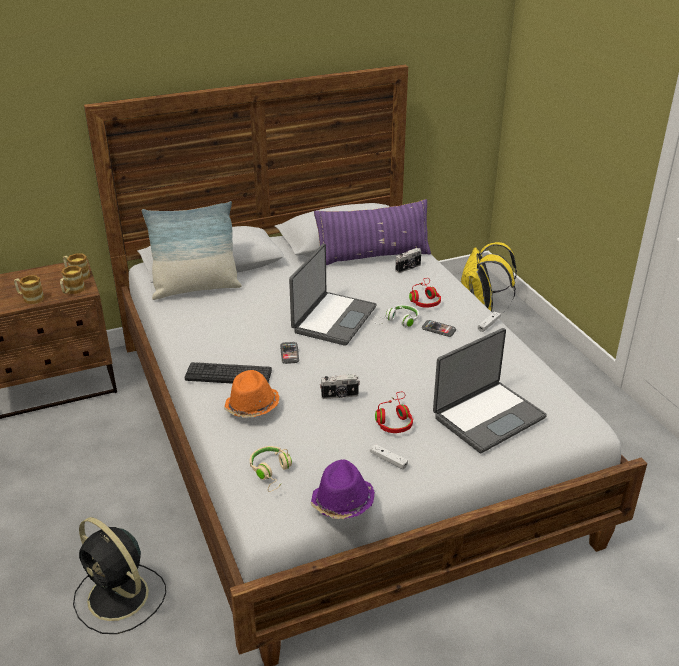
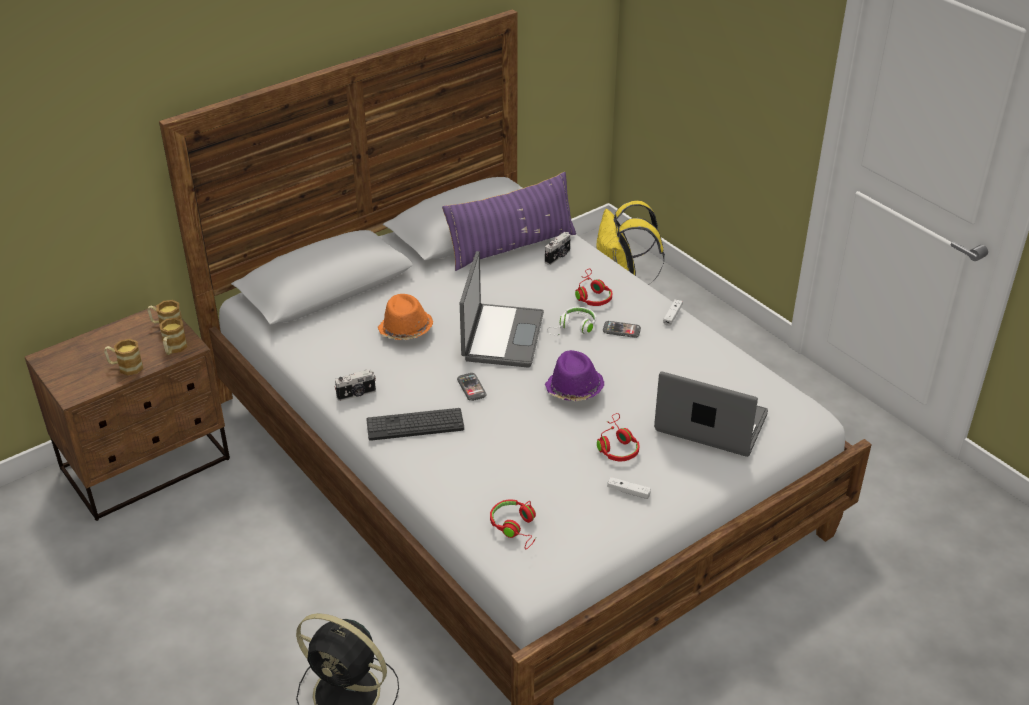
camera: 15 degrees left, 5 degrees up
(196, 288) = (323, 322): pillow -> none
(252, 407) = (460, 459): orange hat -> orange hat (405, 330)
(271, 472) = (516, 528): beige headphones -> red headphones
(340, 396) = (549, 429): camera -> camera (356, 394)
(342, 503) = (601, 546): purple hat -> purple hat (574, 389)
(487, 416) = (710, 424): laptop -> laptop turned 105 degrees counterclockwise

